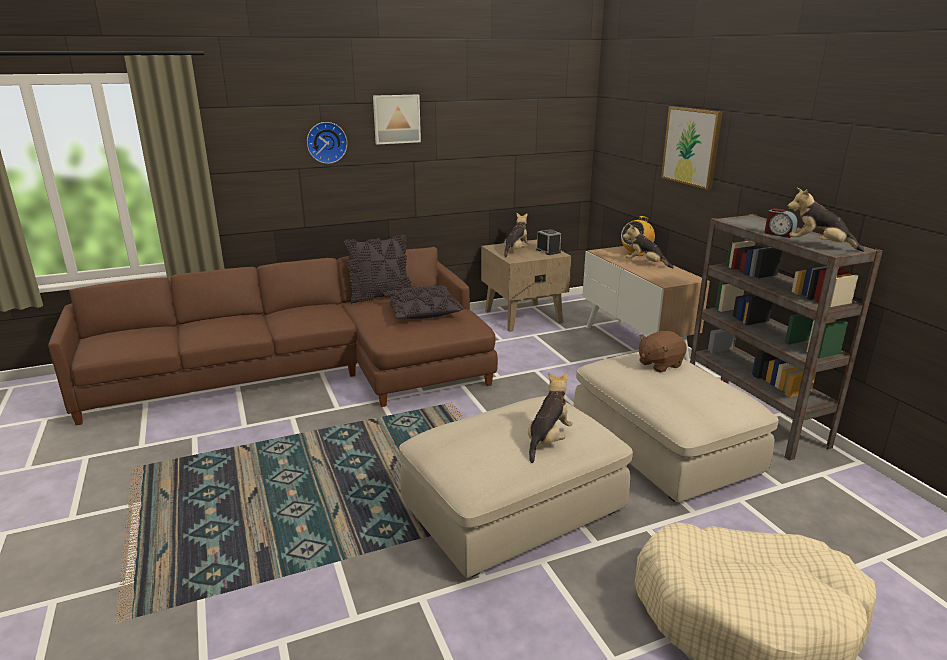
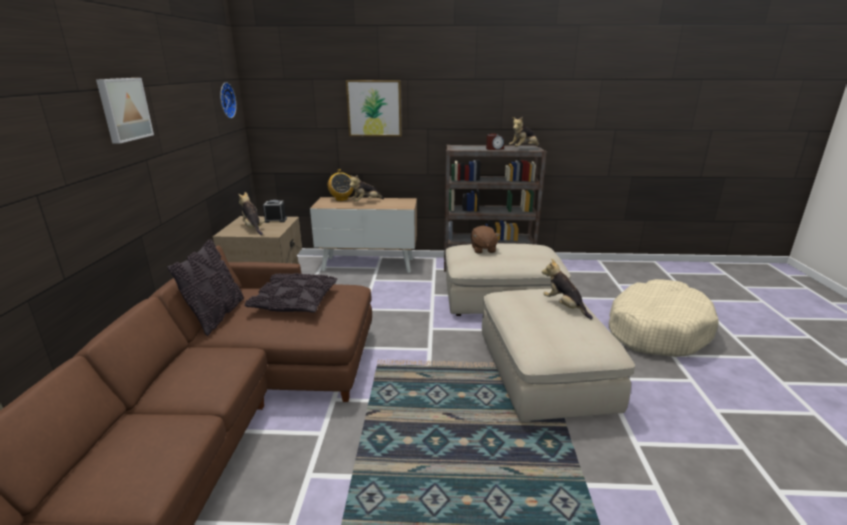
camera: 65 degrees left, 0 degrees up
(326, 142) = (62, 149): wall clock -> wall clock (225, 100)

